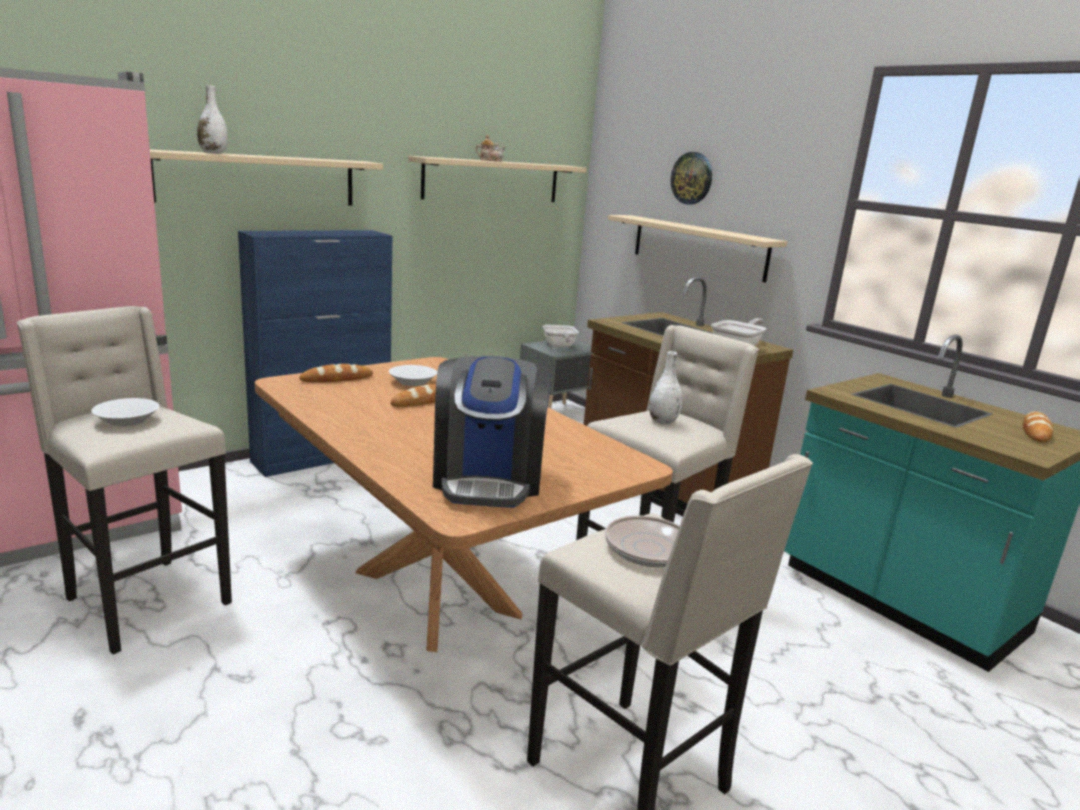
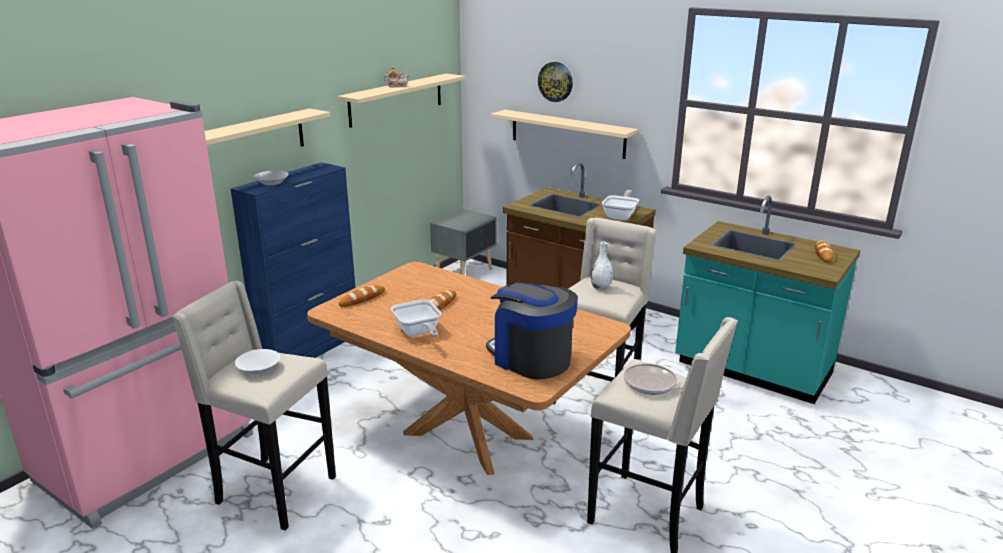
camera: 15 degrees left, 5 degrees up
(213, 153) = (212, 134): white vase -> none
(412, 382) = (416, 290): white bowl -> white bowl (271, 183)
(488, 479) = (530, 358): coffee machine -> coffee machine turned 150 degrees clockwise
(559, 346) = (461, 220): frying pan -> frying pan (418, 333)

